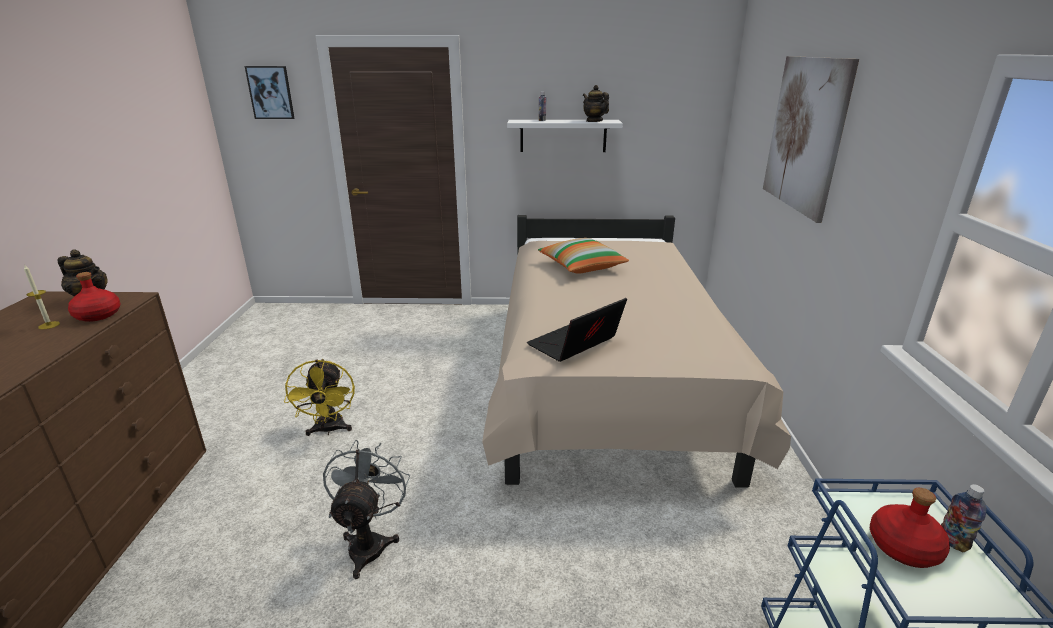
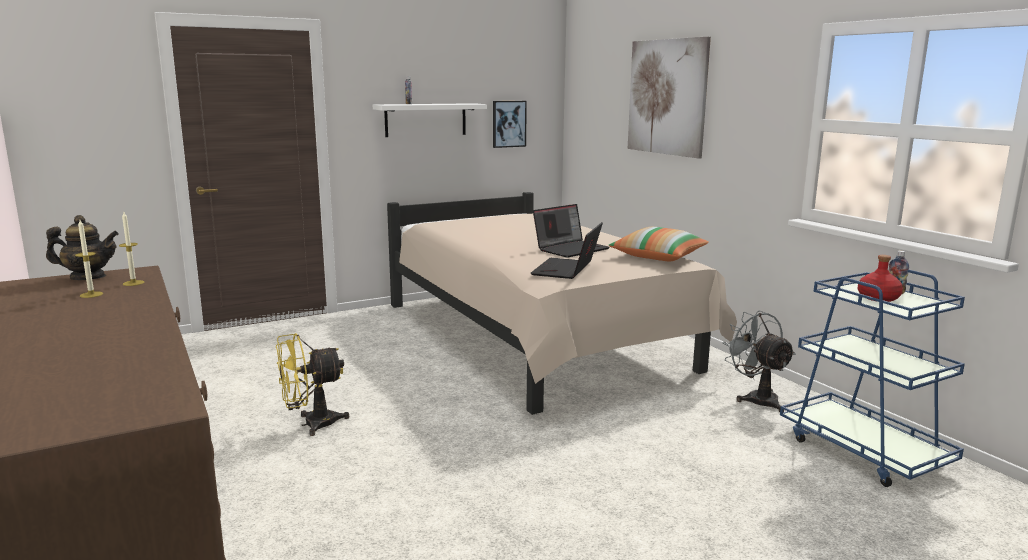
camera: 30 degrees left, 10 degrees down
(98, 315) = (133, 283): red bottle -> candle
(270, 92) = (90, 75): picture -> picture (508, 124)
(329, 430) = (311, 424): yellow fan -> yellow fan turned 105 degrees clockwise
(370, 542) = (460, 476): grey fan -> grey fan (756, 398)
(581, 266) = (493, 232): pillow -> pillow (658, 257)
(594, 121) = (458, 103): teapot -> none
(624, 309) = (571, 249): none -> laptop

